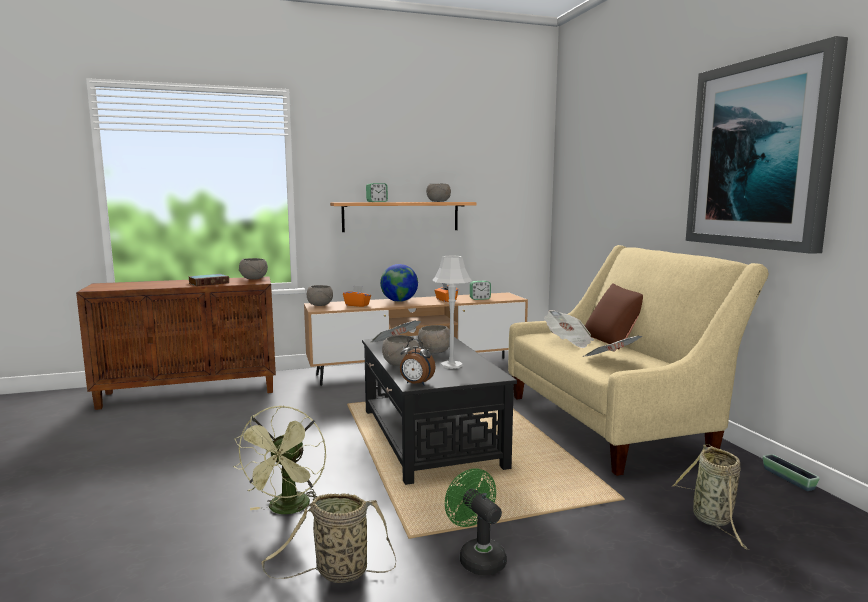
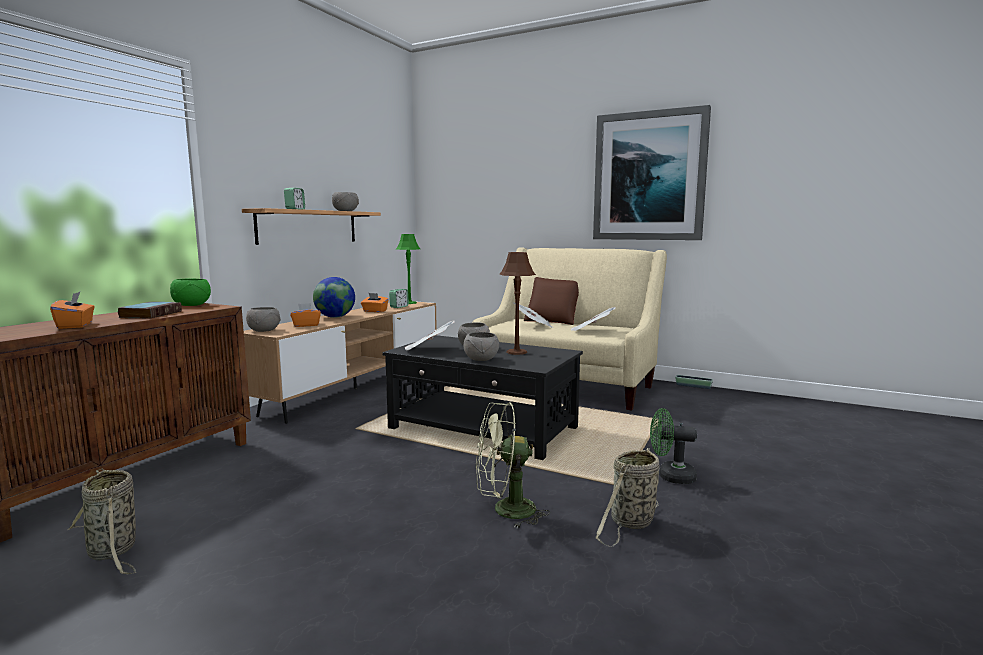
camera: 45 degrees left, 0 degrees up
(153, 286) = (76, 325): none -> orange tissue box
(253, 279) = (192, 305): grey bowl -> green bowl
(287, 510) = (505, 511): green fan -> green fan turned 120 degrees clockwise
(416, 384) = (537, 367): alarm clock -> none
(451, 365) = (516, 352): grey table lamp -> brown table lamp
(503, 296) = (409, 303): none -> green table lamp
(713, 520) = (709, 414): basket -> basket (113, 552)

